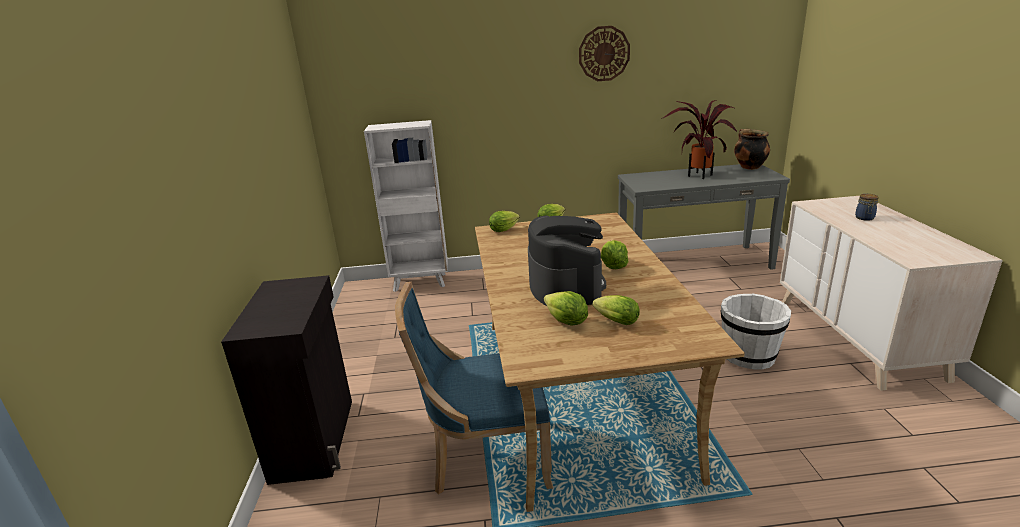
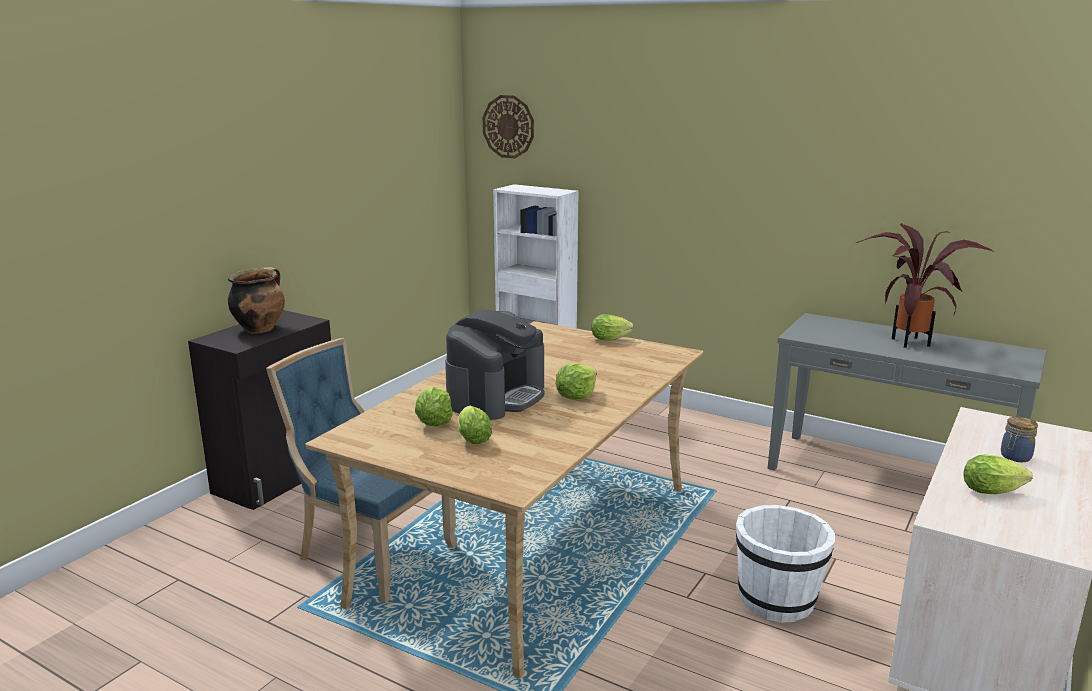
camera: 35 degrees right, 5 degrees down
(505, 229) = (553, 332): lettuce -> lettuce (995, 492)
(604, 53) = (803, 139): wall clock -> wall clock (508, 126)
(749, 167) = (1013, 351): cooking pot -> cooking pot (260, 328)

